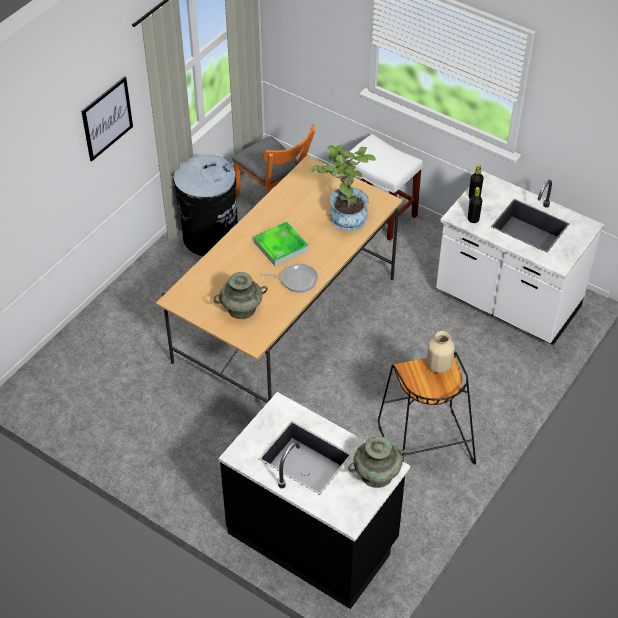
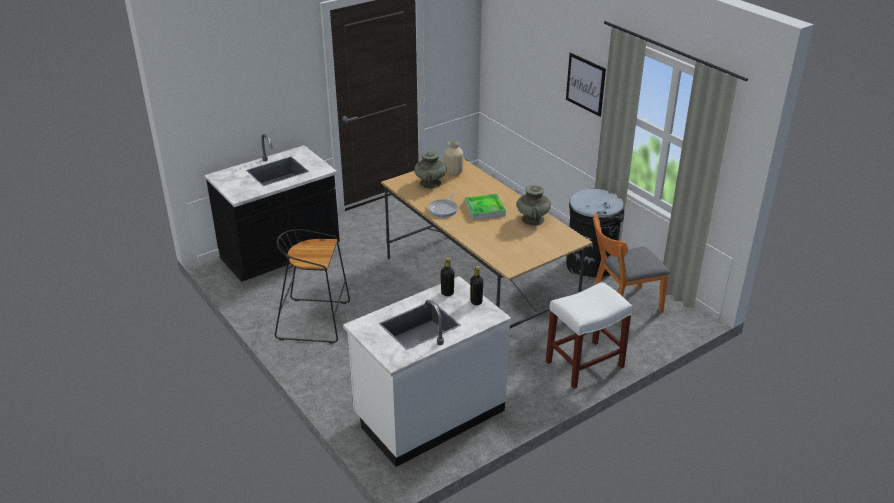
camera: 110 degrees right, 15 degrees down
(344, 215) = (505, 244): potted plant -> none
(377, 474) = (239, 191): turquoise vase -> turquoise vase (532, 219)
(439, 366) = (318, 257): beige vase -> beige vase (453, 173)

